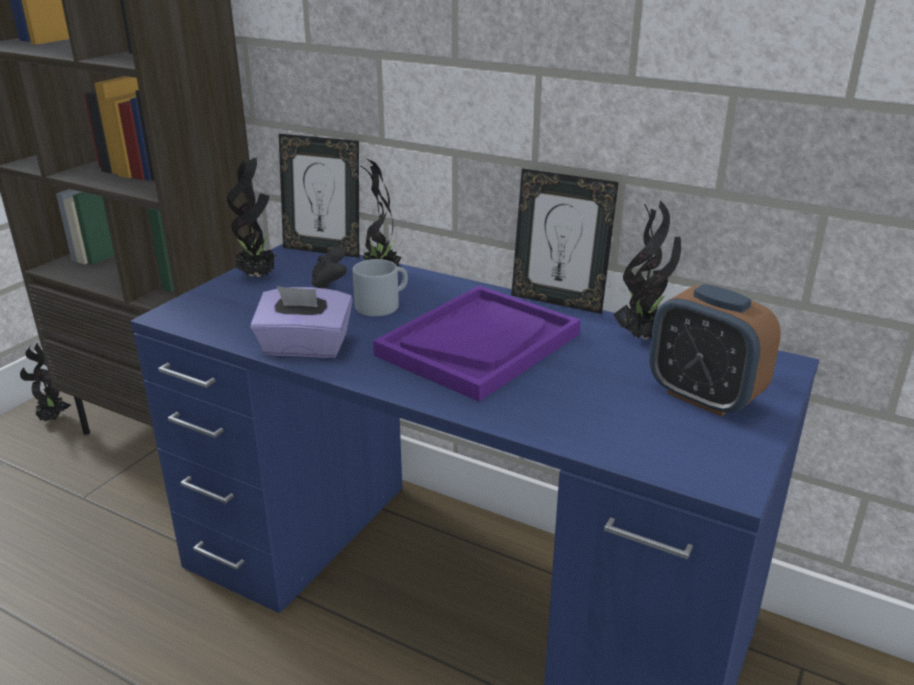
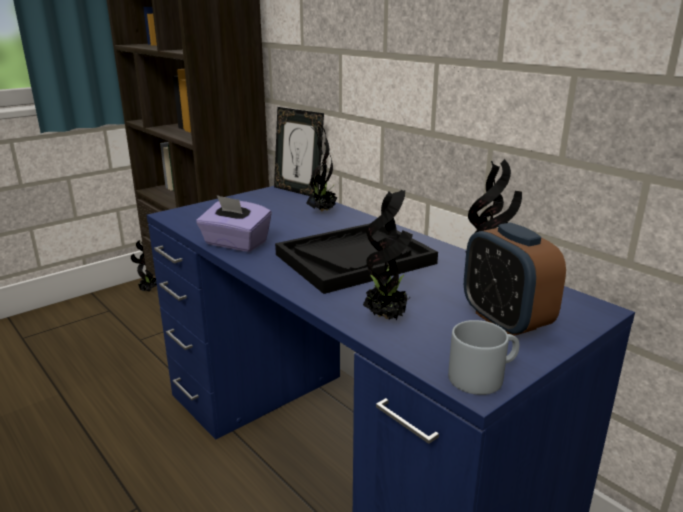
camera: 20 degrees right, 5 degrees down
(258, 276) = (244, 200): potted plant -> potted plant (387, 317)
(330, 285) = (285, 211): black game controller -> none
(382, 304) = (309, 226): grey mug -> grey mug (483, 376)
(479, 344) = (355, 259): purple tray -> black tray
(558, 301) = (438, 241): picture frame -> none

